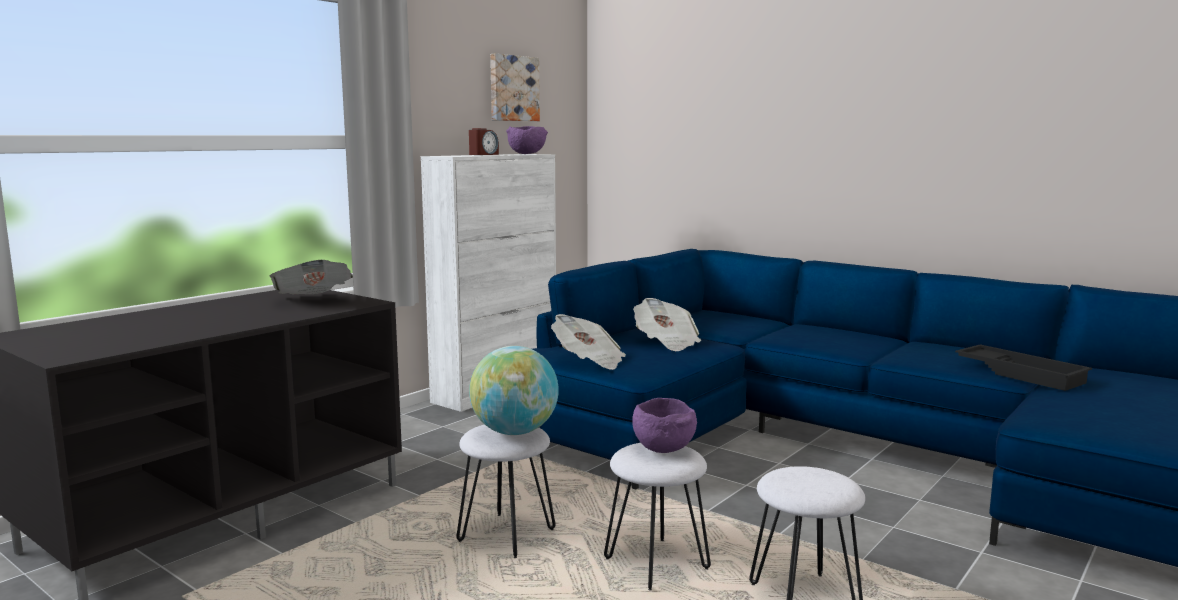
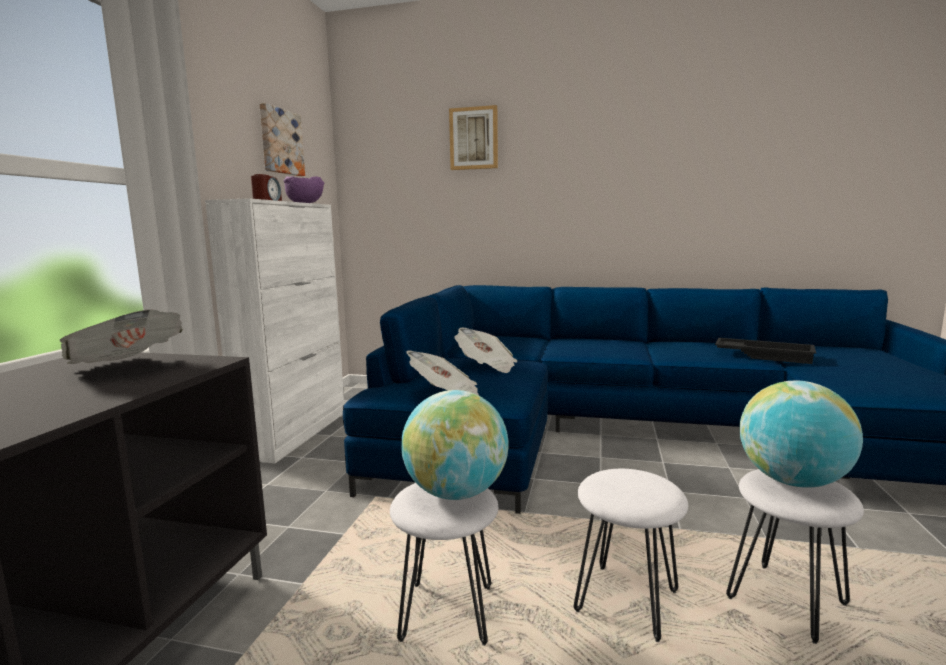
camera: 25 degrees left, 0 degrees up
(662, 449) = (627, 479): purple bowl -> none
(730, 75) = (474, 138): none -> picture
(809, 478) = (793, 481): none -> globe

